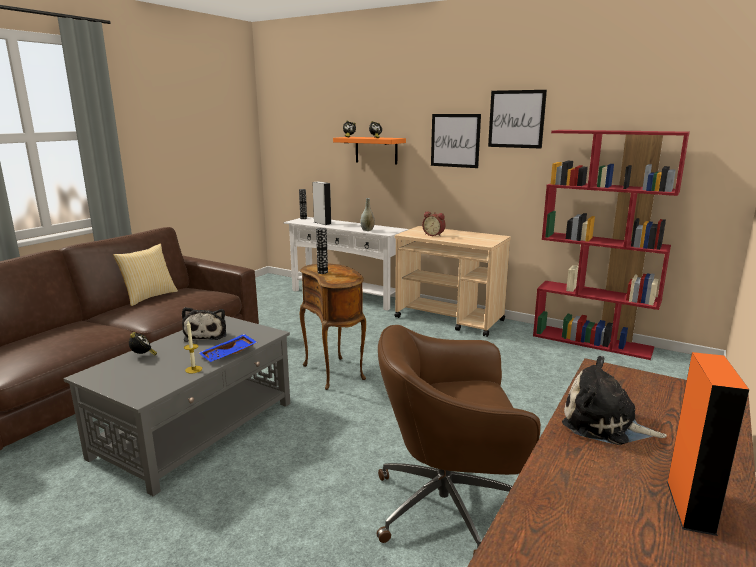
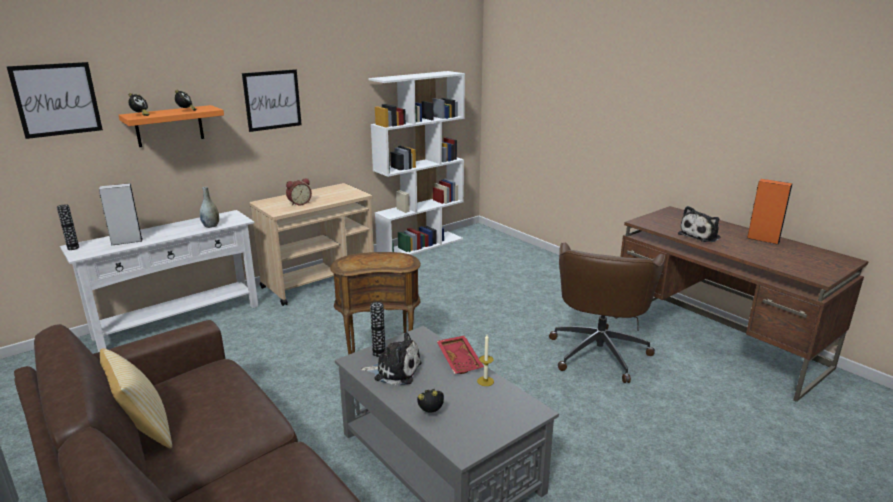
camera: 70 degrees left, 5 degrees up
(229, 355) = (460, 360): blue tray -> red tray
(322, 272) = (369, 265): vase -> vase (379, 353)
(516, 119) = (330, 71): picture -> picture (56, 99)
(592, 342) = (421, 245): red bookcase -> white bookcase

